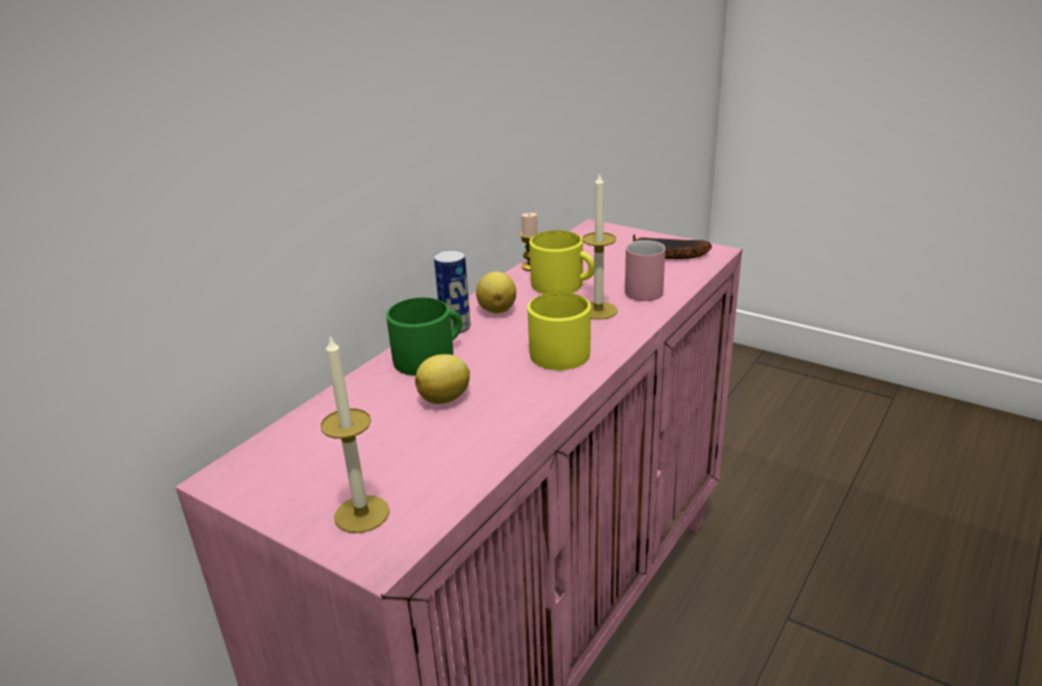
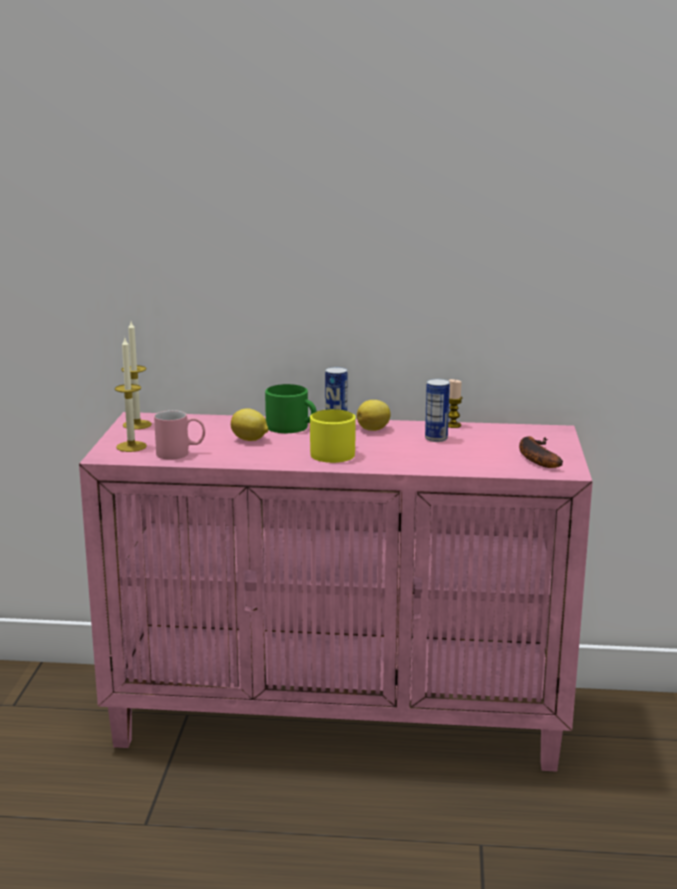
camera: 60 degrees right, 10 degrees down
(563, 285) = (436, 438): yellow mug -> can
(598, 310) = (408, 454): candle -> candle (137, 424)
(645, 288) = (463, 461): pink mug -> pink mug (181, 453)

